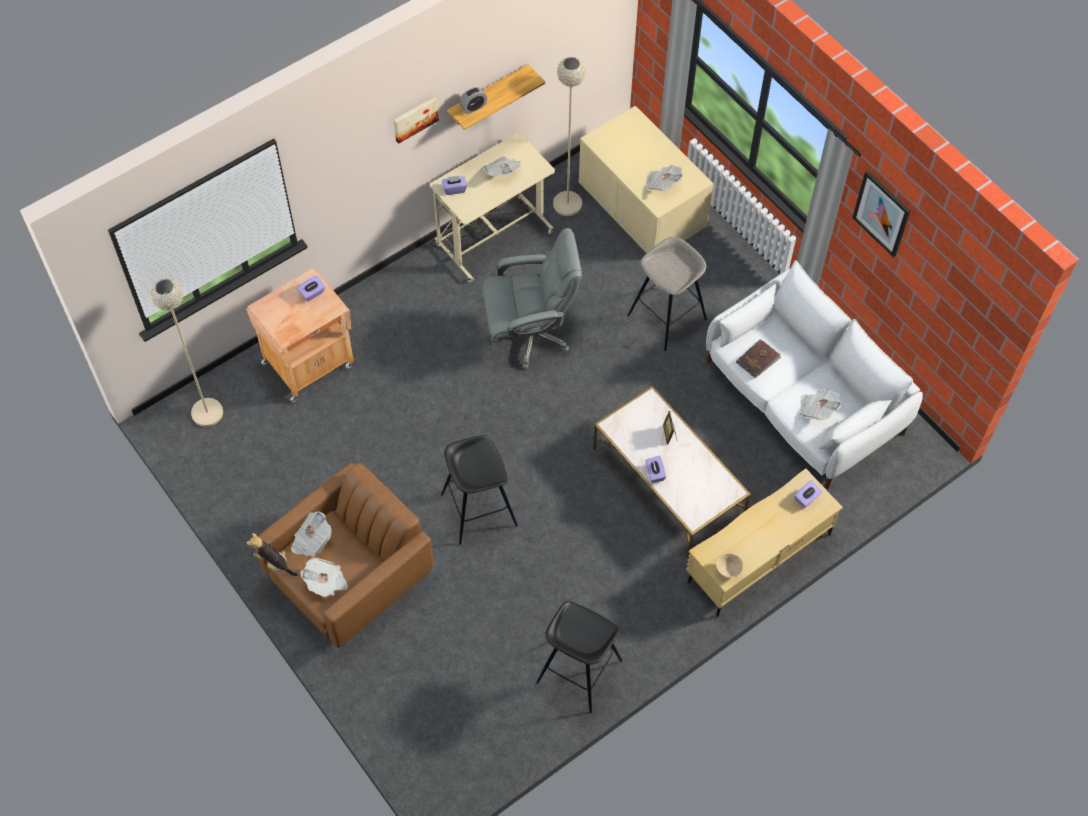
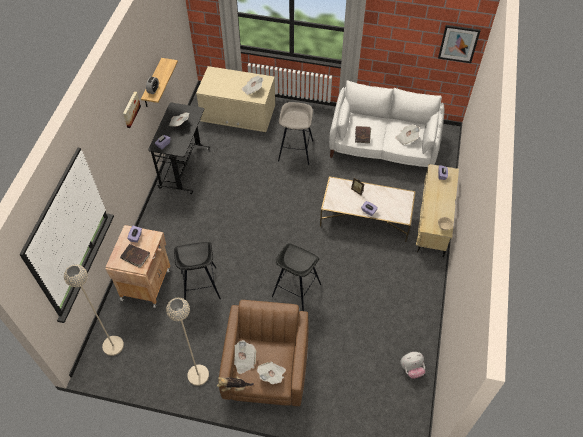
camera: 40 degrees left, 5 degrees down
(290, 318) = (135, 256): none -> brown book
(494, 238) = (184, 168): beige desk -> black desk
(522, 719) = (411, 369): none -> plush toy
(529, 335) = (243, 198): grey office chair -> none
(567, 204) = (204, 133): beige floor lamp -> beige floor lamp (198, 375)
(578, 671) = (413, 327): black stool -> black stool (200, 286)
(882, 213) = (388, 22): picture -> picture (458, 43)

